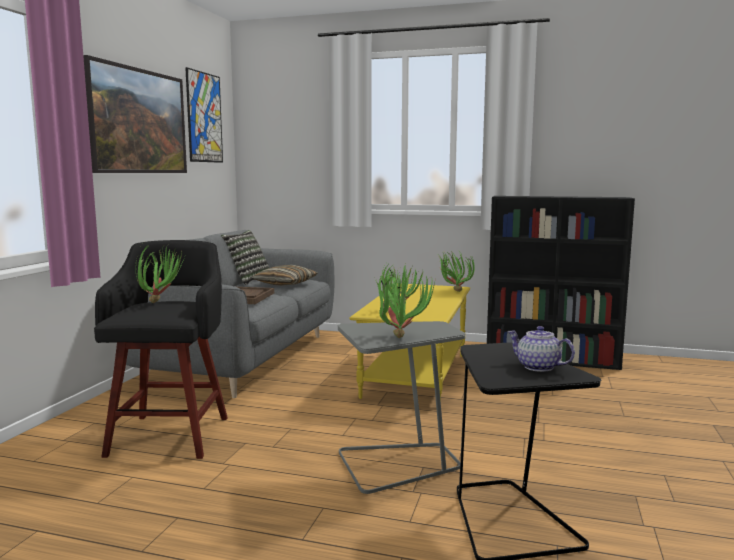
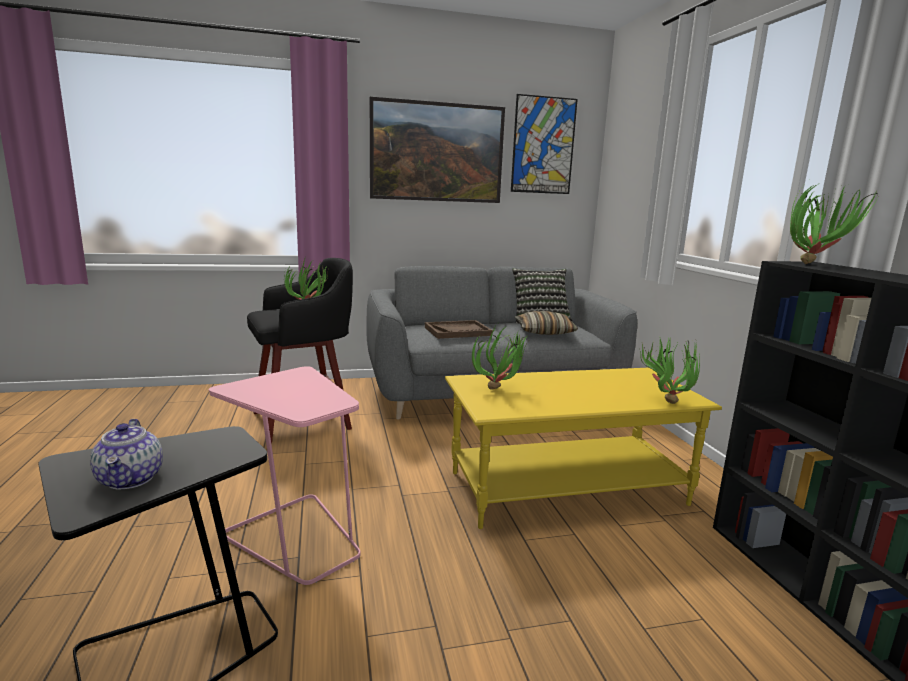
camera: 60 degrees right, 5 degrees up
(398, 464) = (297, 539): grey side table -> pink side table
(400, 335) = (271, 393): potted plant -> potted plant (814, 264)
(537, 367) = (131, 479): teapot -> teapot turned 150 degrees clockwise

